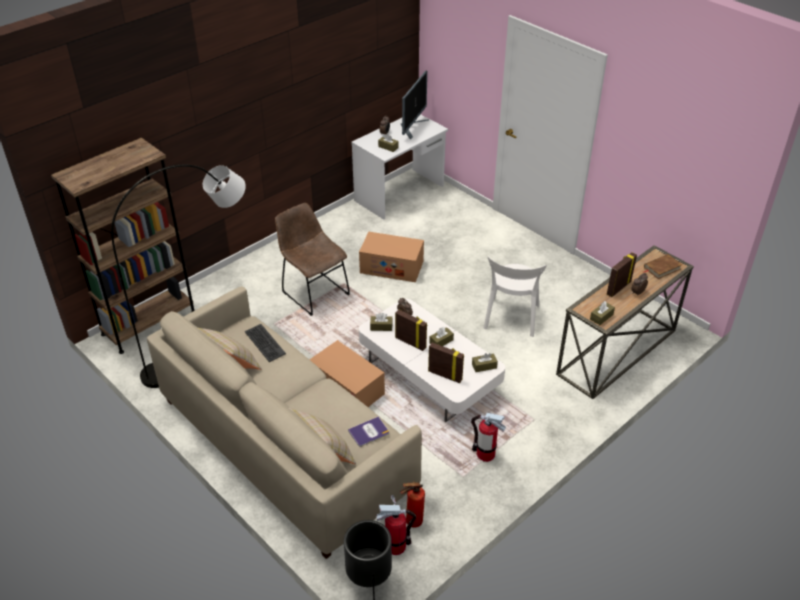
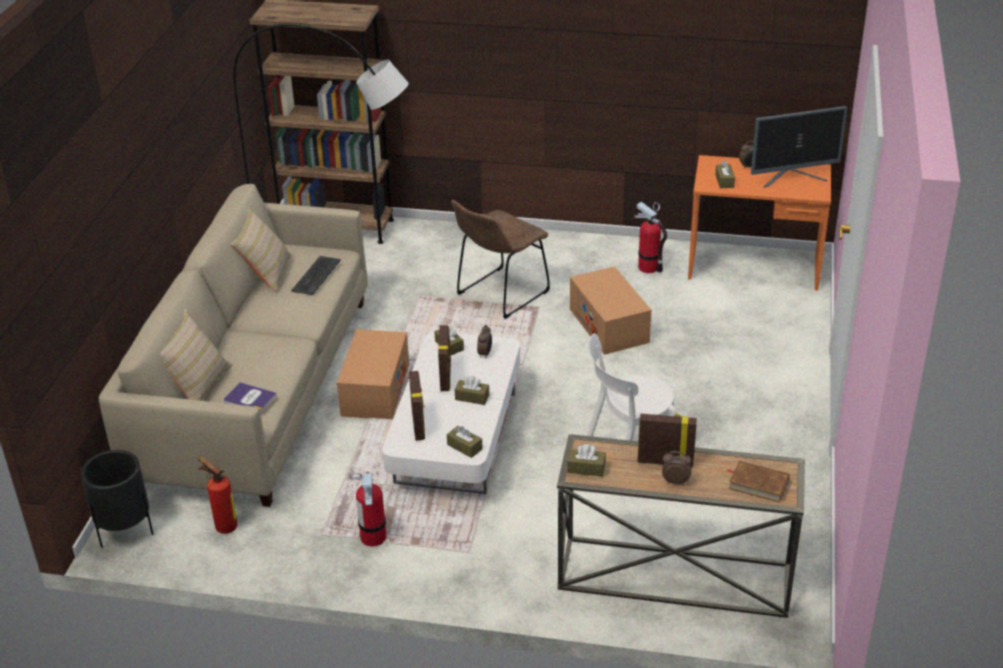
camera: 55 degrees right, 5 degrees down
(313, 292) = (499, 295): brown chair -> brown chair turned 150 degrees counterclockwise
(396, 546) = (182, 530): fire extinguisher -> fire extinguisher (649, 267)
(400, 193) = (753, 267): white desk -> orange desk

